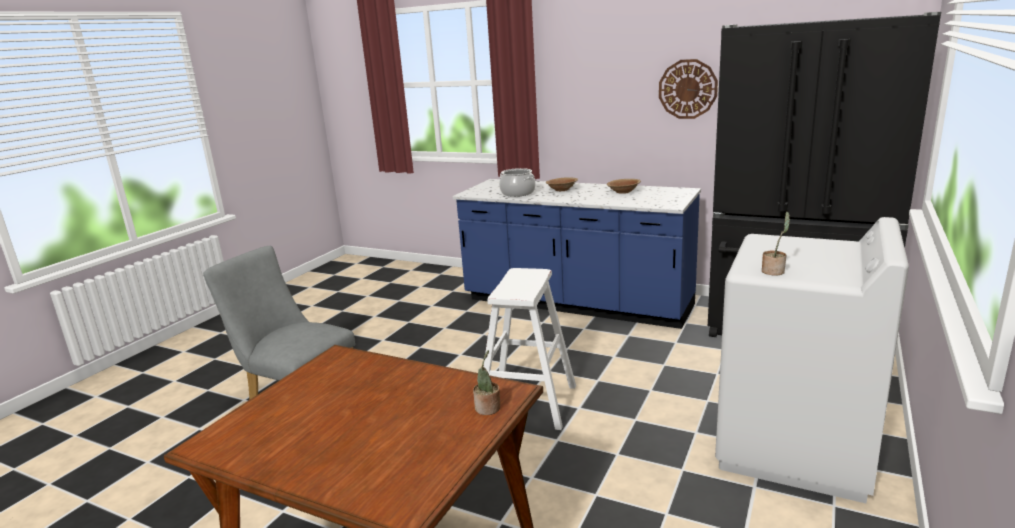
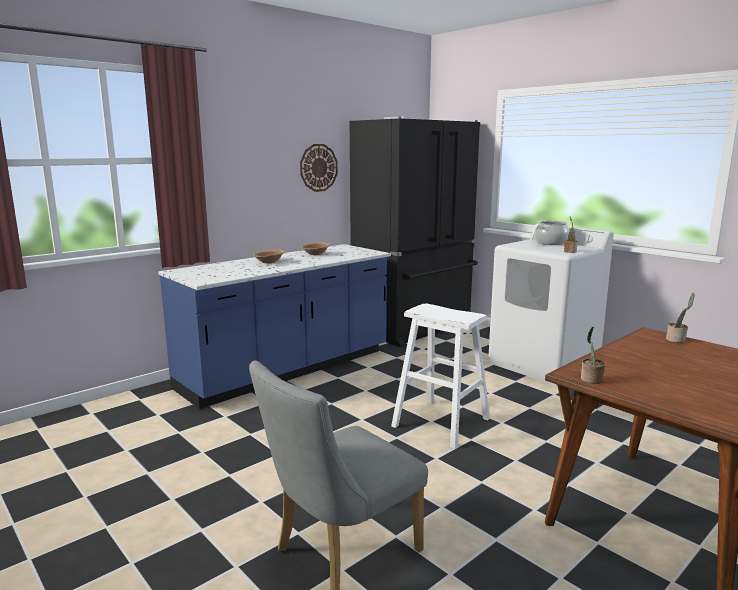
camera: 70 degrees left, 5 degrees down
(318, 363) = (591, 380): none -> potted plant
(518, 193) = (247, 271): cooking pot -> cooking pot (550, 242)

